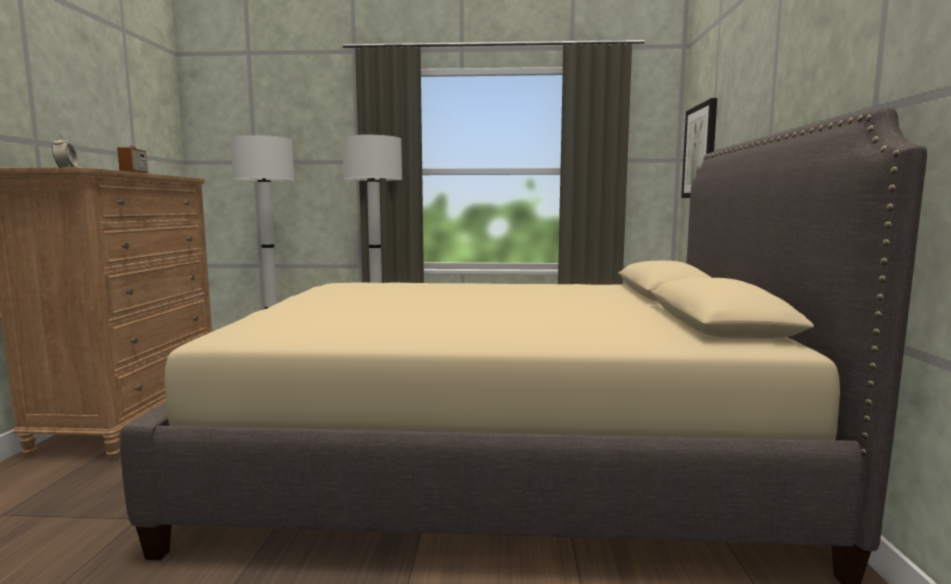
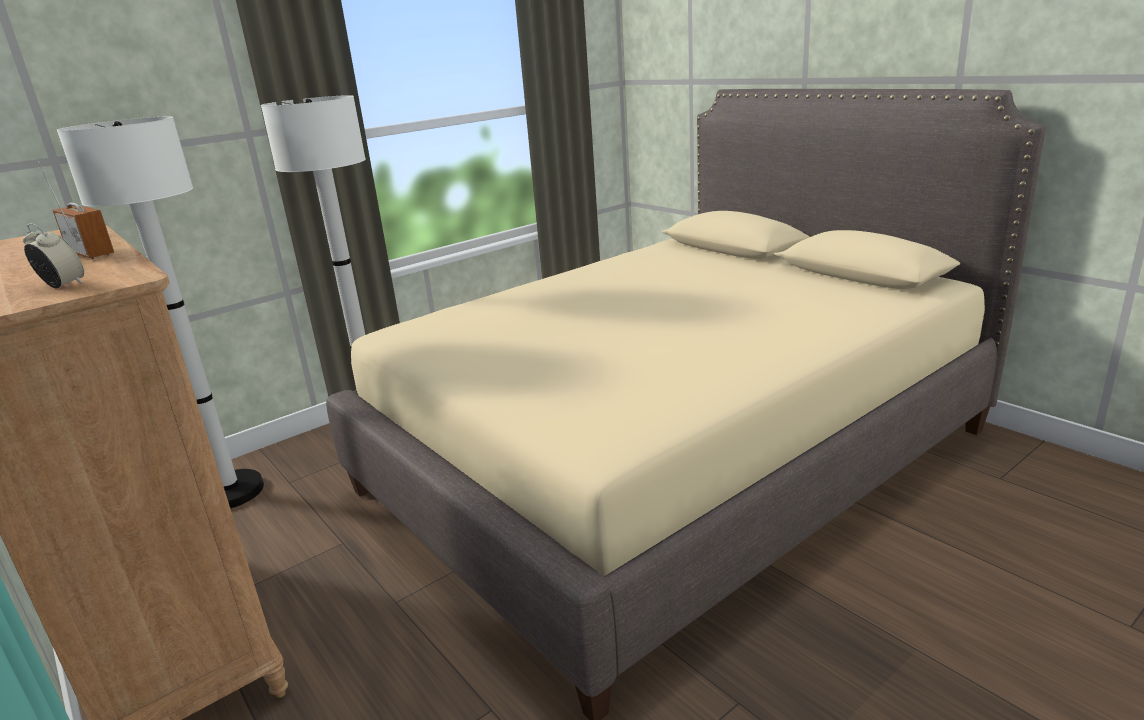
camera: 40 degrees left, 15 degrees up
(700, 151) = (670, 78): picture -> none

